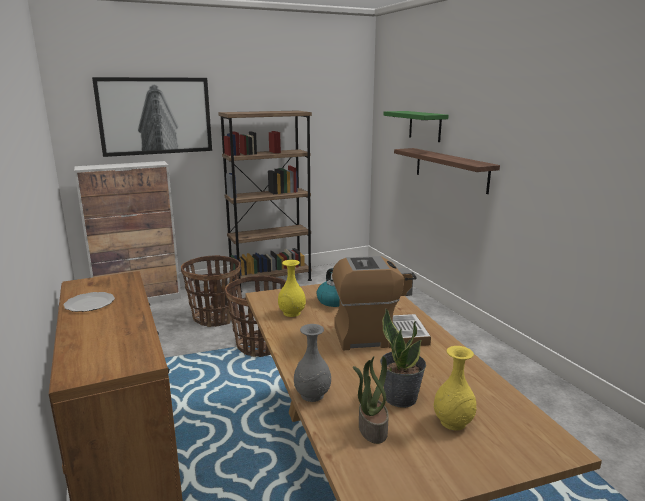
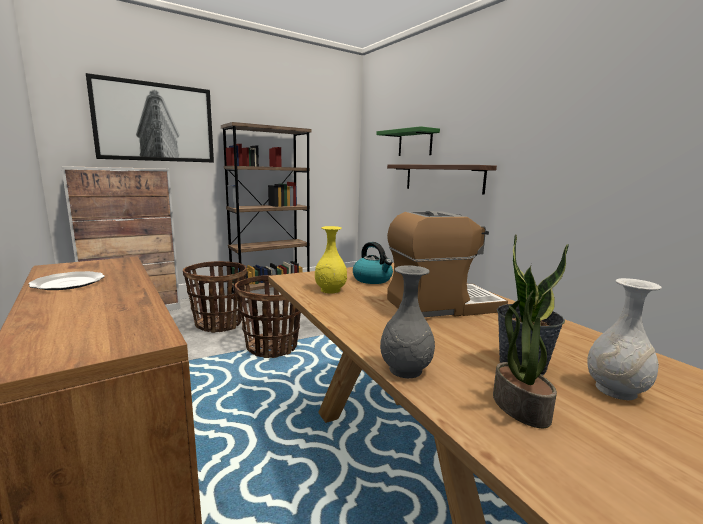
camera: 10 degrees left, 5 degrees down
(453, 422) = (616, 390): yellow vase -> white vase

